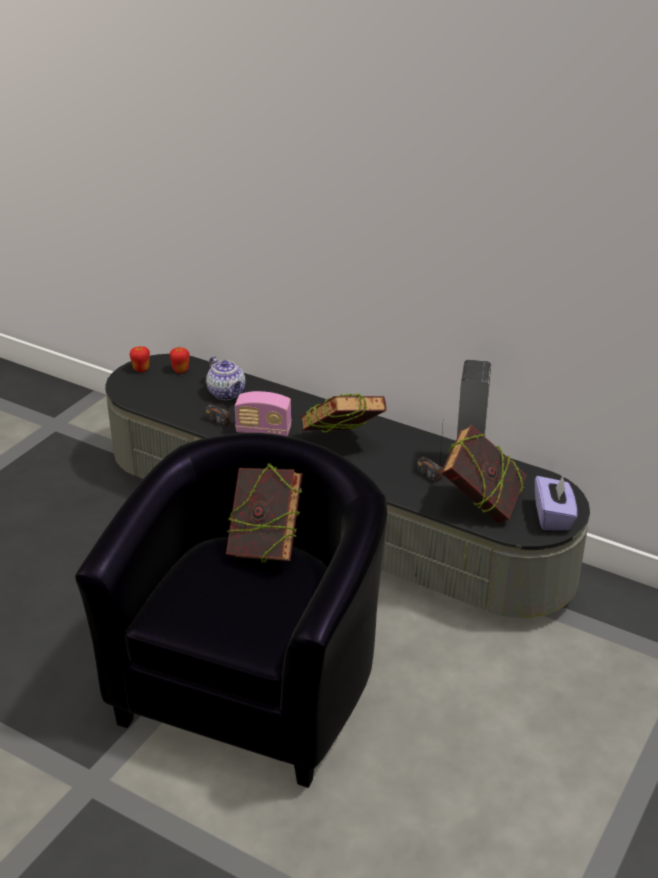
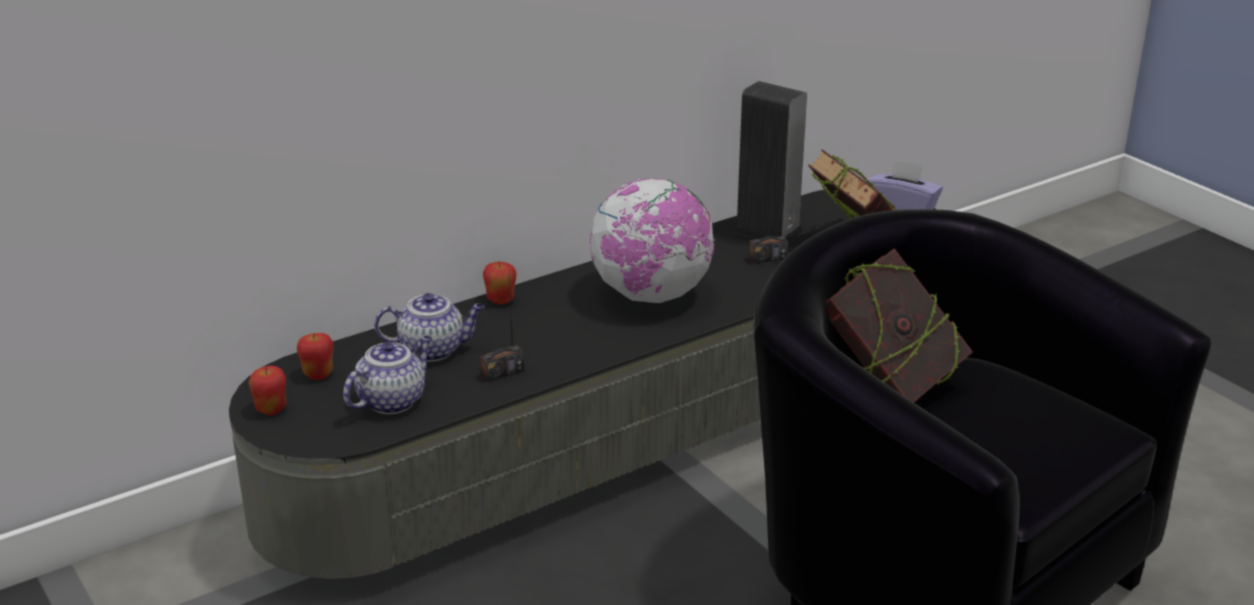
camera: 65 degrees left, 5 degrees down
(170, 398) = (392, 400): none -> teapot
(263, 430) = (564, 343): radio -> none
(295, 397) = (500, 301): none -> apple
(342, 444) = (651, 296): book -> globe

